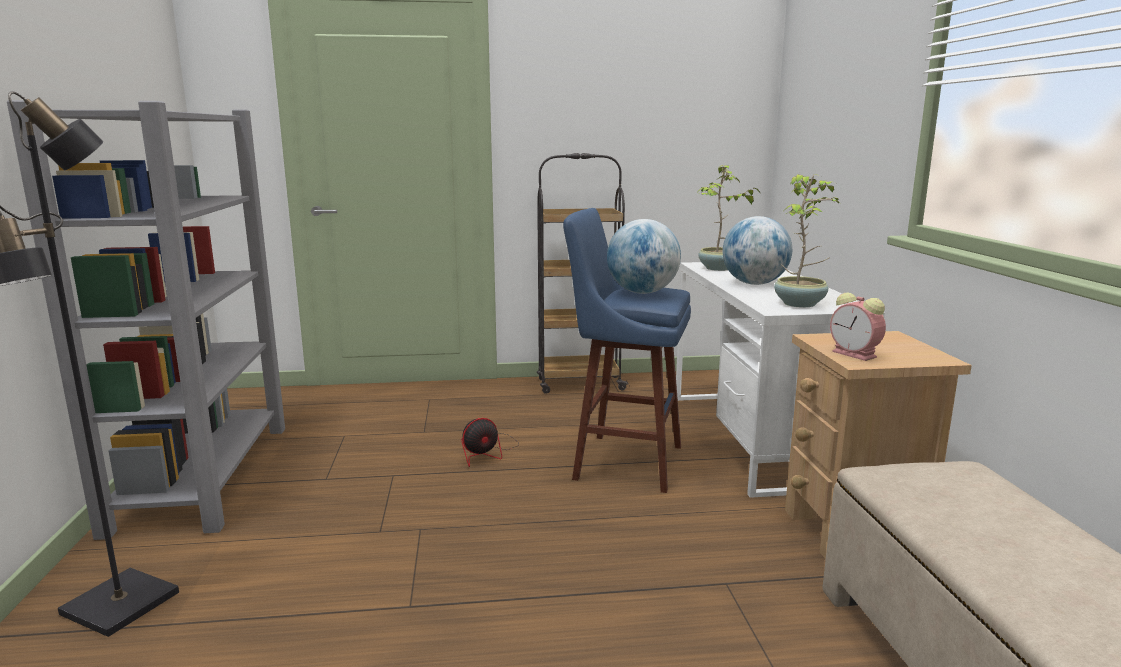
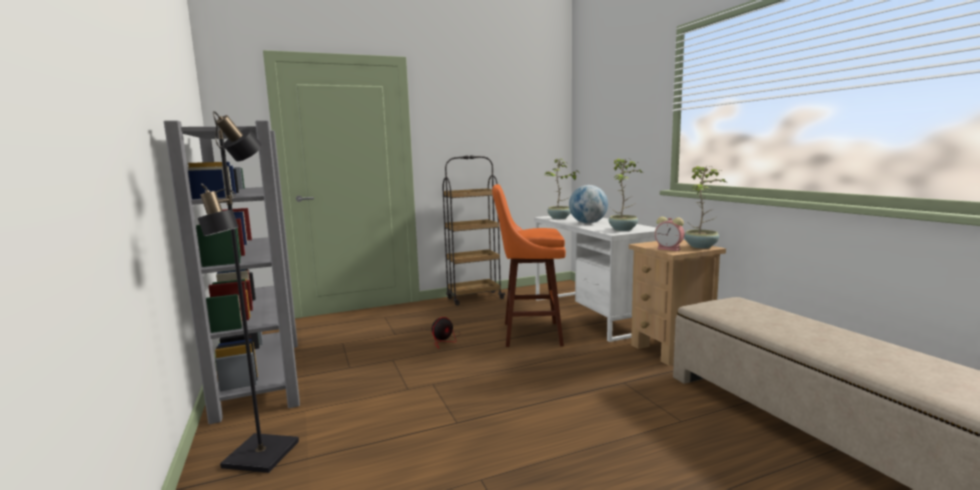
camera: 15 degrees left, 5 degrees down
(623, 461) = (528, 334): blue stool -> orange stool
(642, 292) = (536, 230): globe -> none
(925, 355) = (701, 246): none -> potted plant

